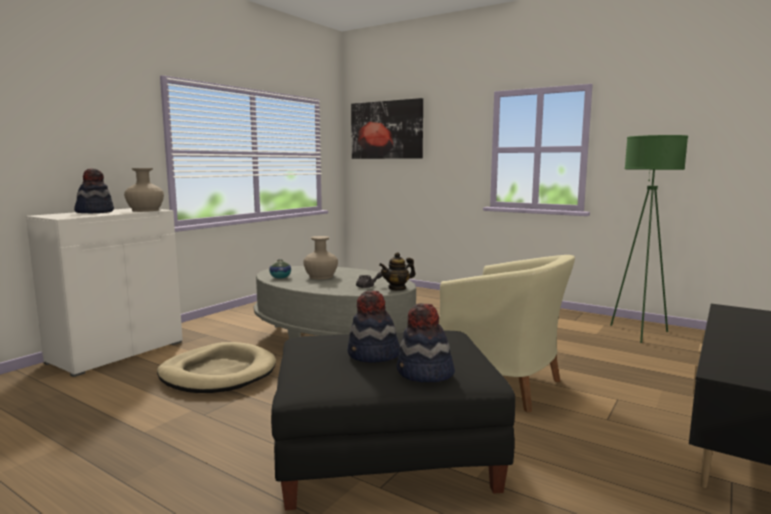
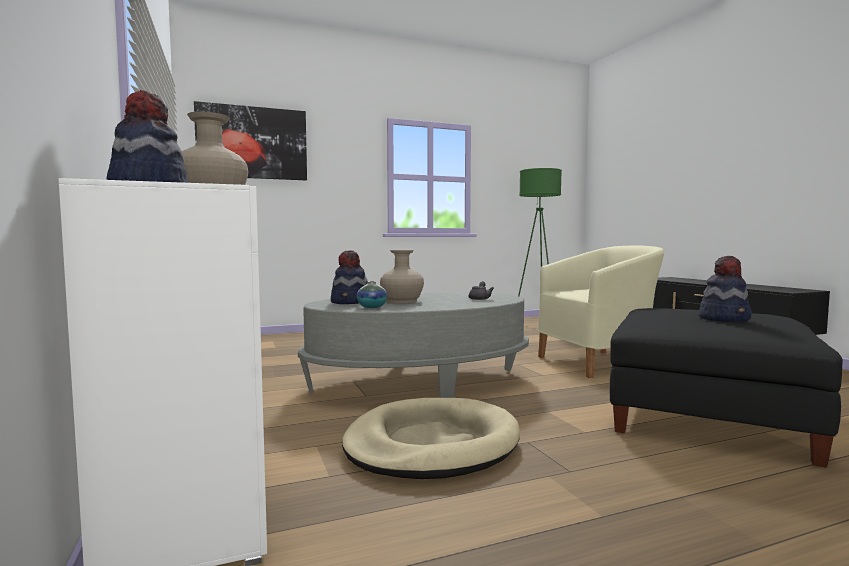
camera: 55 degrees left, 5 degrees down
(397, 288) = (502, 296): teapot -> none
(424, 374) = (774, 318): hat -> hat (351, 302)

